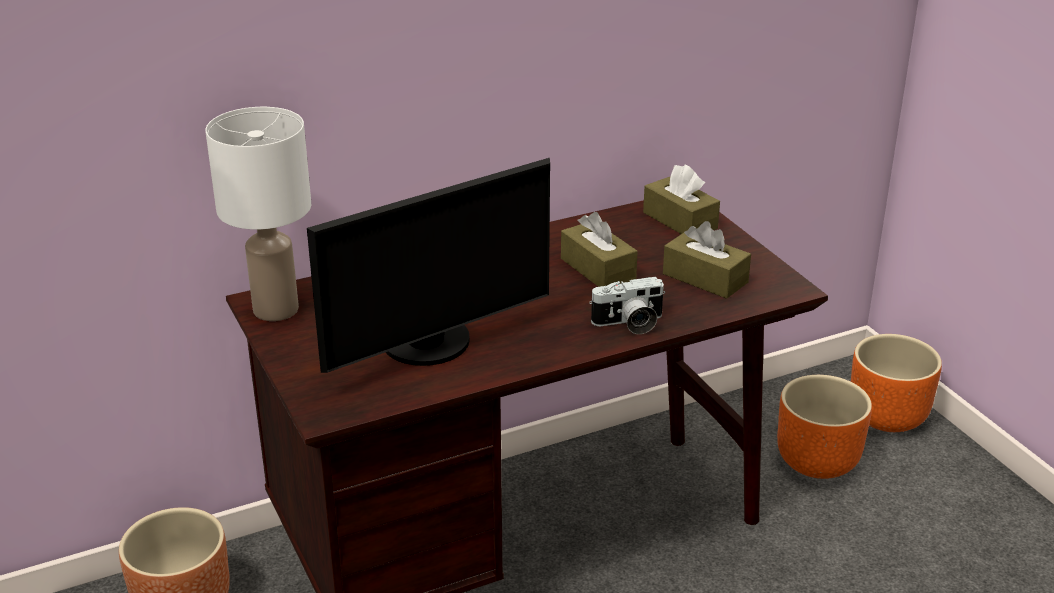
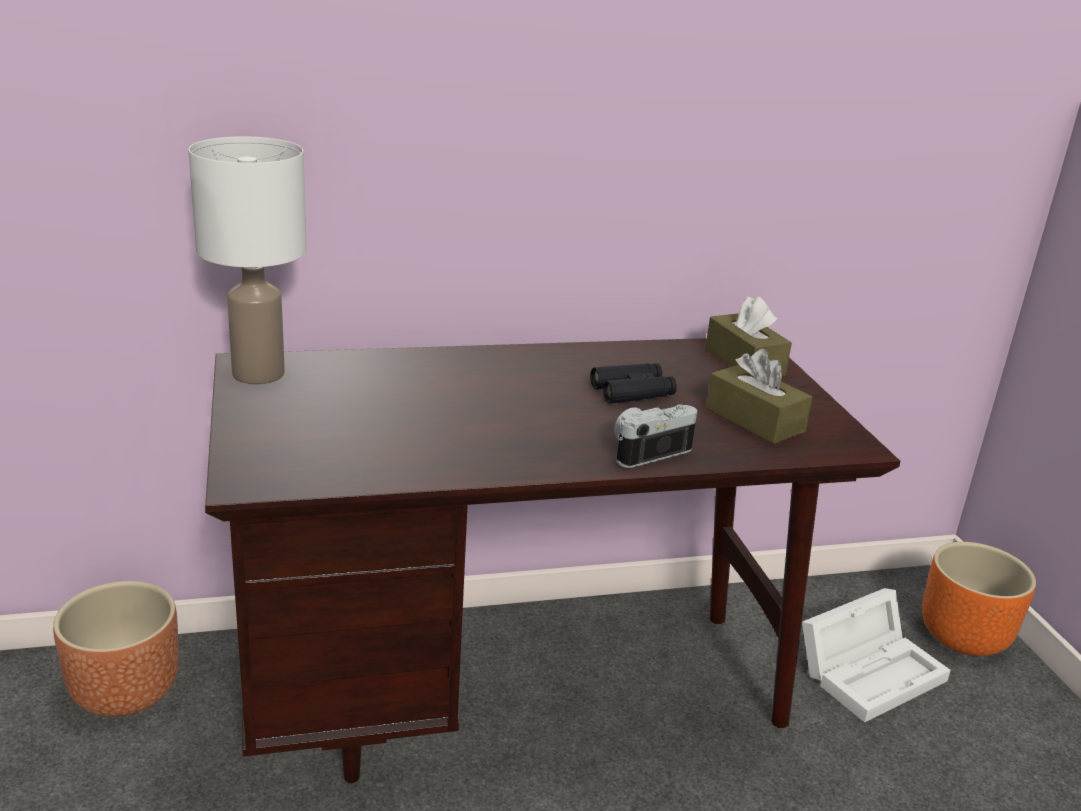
camera: 10 degrees right, 5 degrees down
(431, 345) = (407, 435): monitor -> none
(598, 269) = (632, 392): brown tissue box -> black binoculars
(629, 324) = (647, 450): camera -> camera turned 150 degrees clockwise
(817, 461) = (871, 670): orange planter -> white storage box

